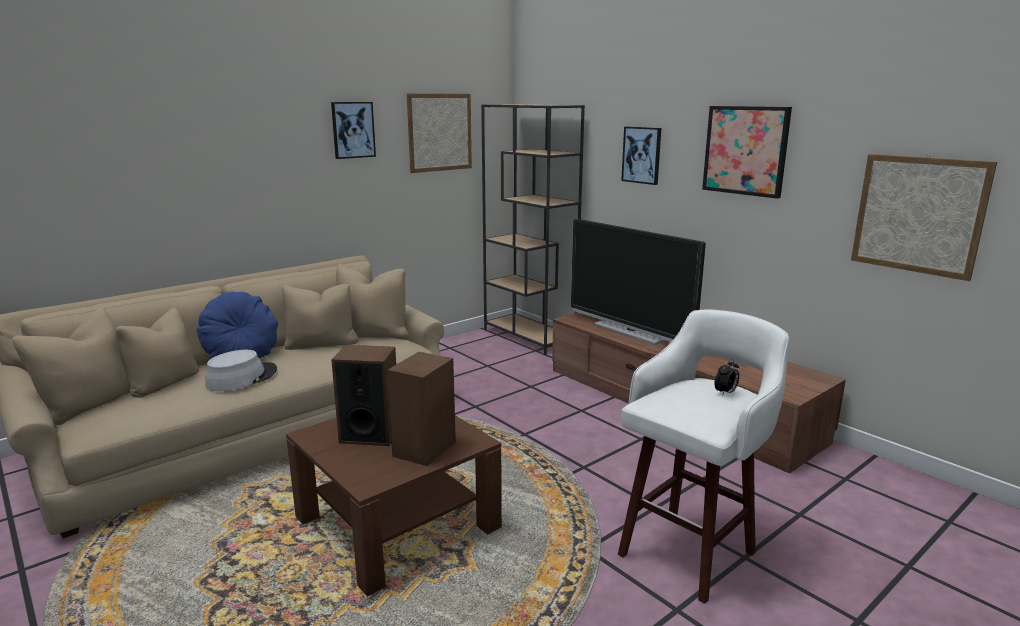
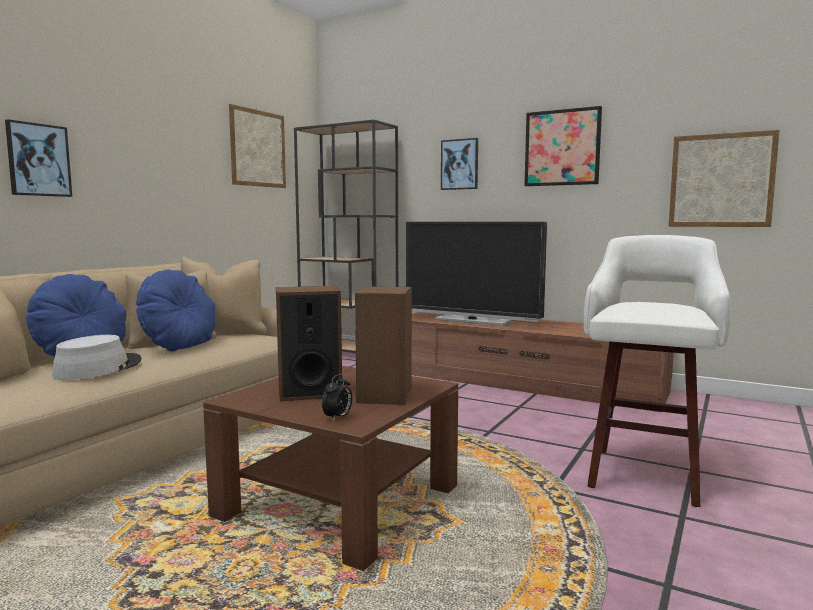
camera: 20 degrees left, 10 degrees down
(318, 355) = (179, 347): none -> blue pillow
(353, 130) = (179, 130): picture -> picture (38, 160)
(725, 393) = (666, 302): alarm clock -> alarm clock (338, 418)

